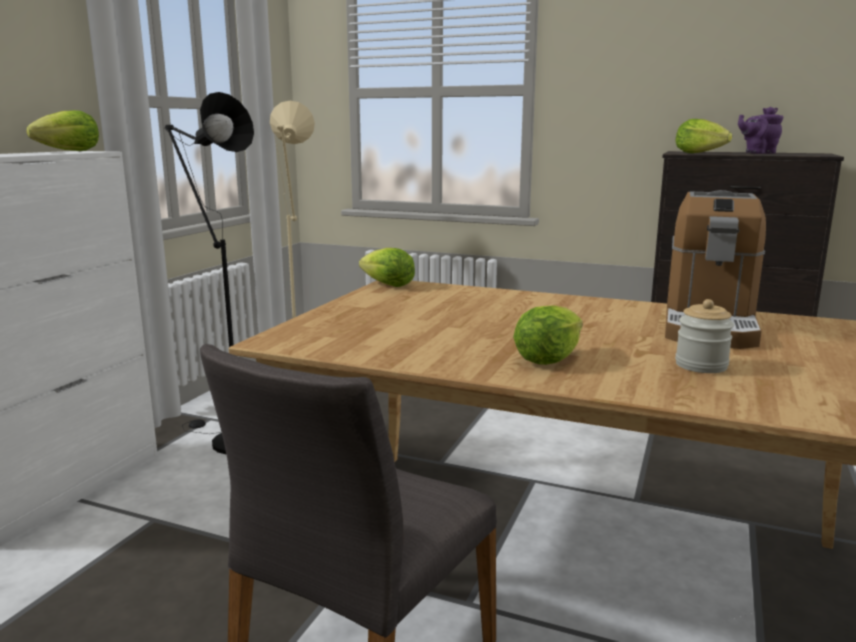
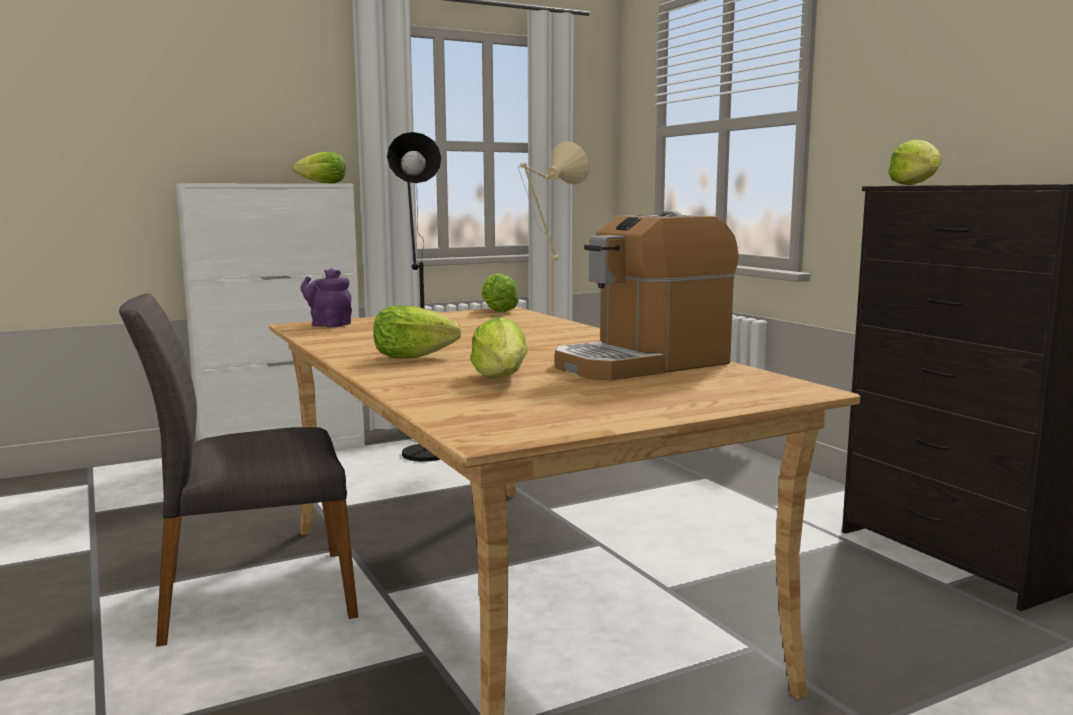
camera: 40 degrees right, 5 degrees down
(701, 365) = (501, 379): jar -> lettuce
(758, 153) = (1009, 184): purple teapot -> purple teapot (328, 324)

